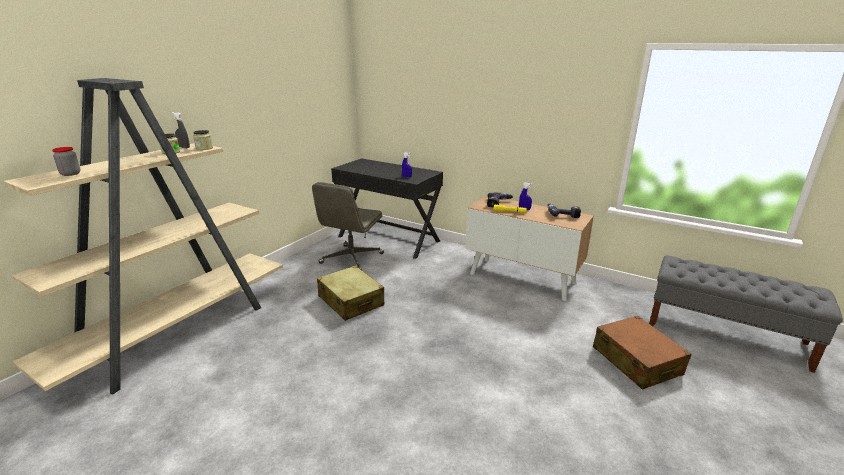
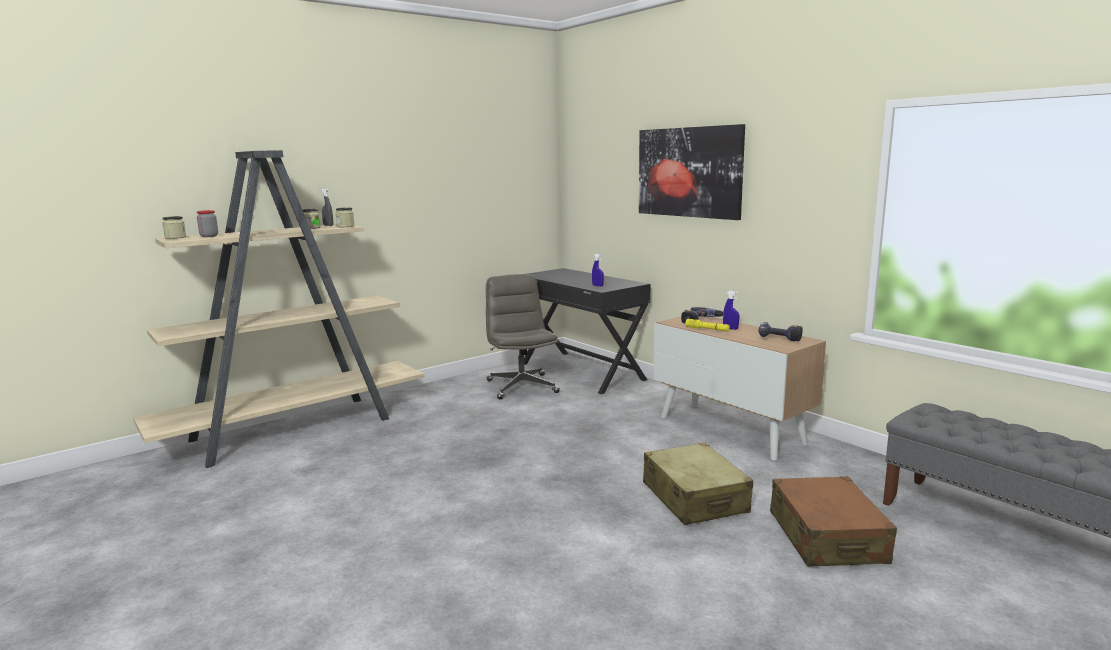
camera: 20 degrees right, 10 degrees down
(31, 179) = (175, 237): none -> jar
(351, 259) = (521, 386): grey office chair -> grey office chair turned 120 degrees clockwise
(351, 301) = (490, 425): beige suitcase -> beige suitcase (694, 498)
(477, 87) = (689, 172): none -> picture

